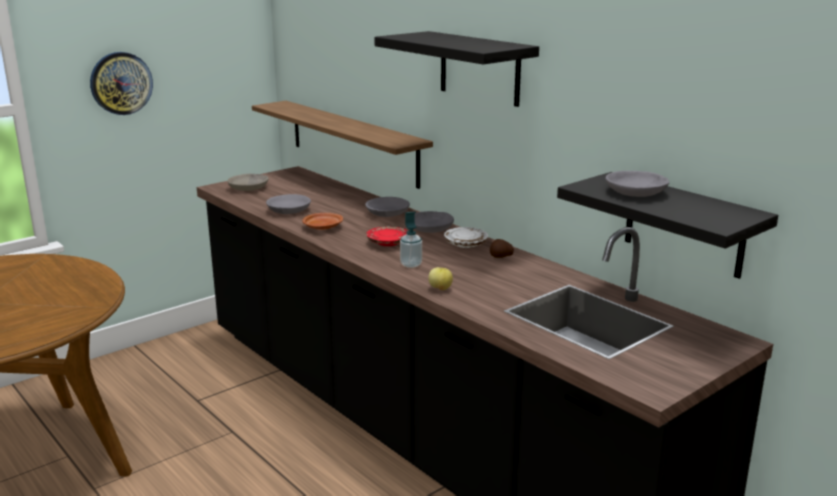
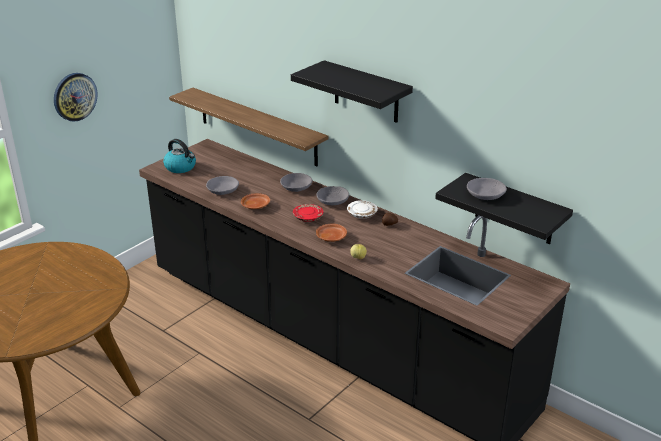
camera: 10 degrees left, 10 degrees up
(249, 188) = (181, 167): grey bowl -> kettle
(411, 264) = (331, 237): soap dispenser -> brown plate

